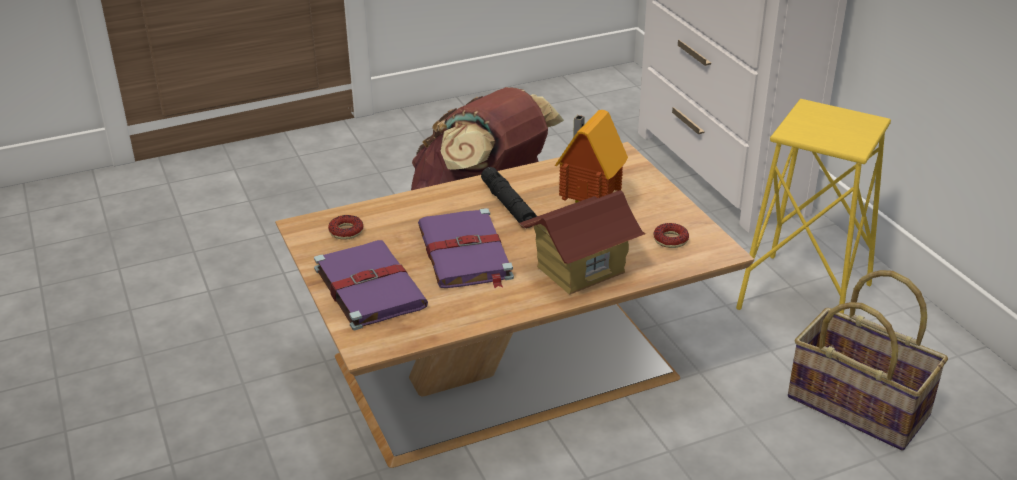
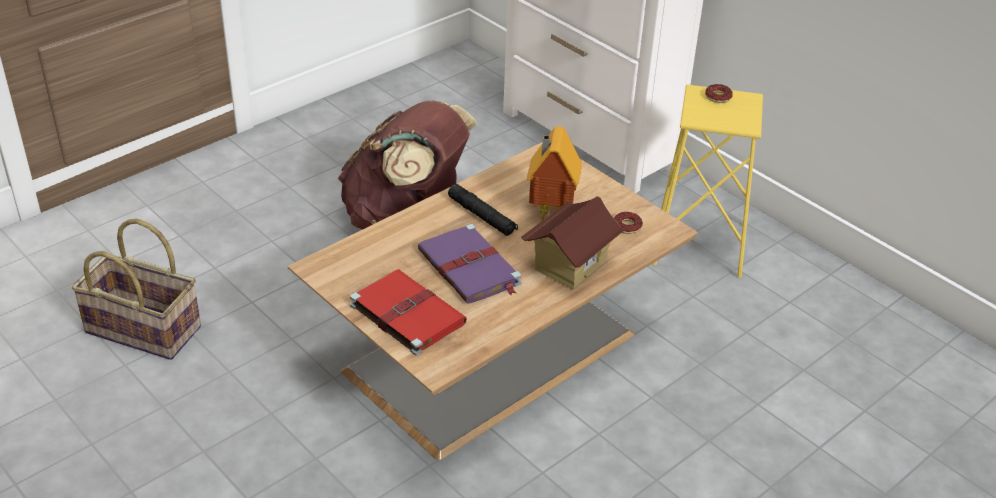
camera: 20 degrees left, 5 degrees up
(346, 231) = (357, 265): donut -> donut (718, 97)
(368, 286) = (406, 313): purple book -> red book
(859, 405) = (776, 329): basket -> basket (145, 328)

